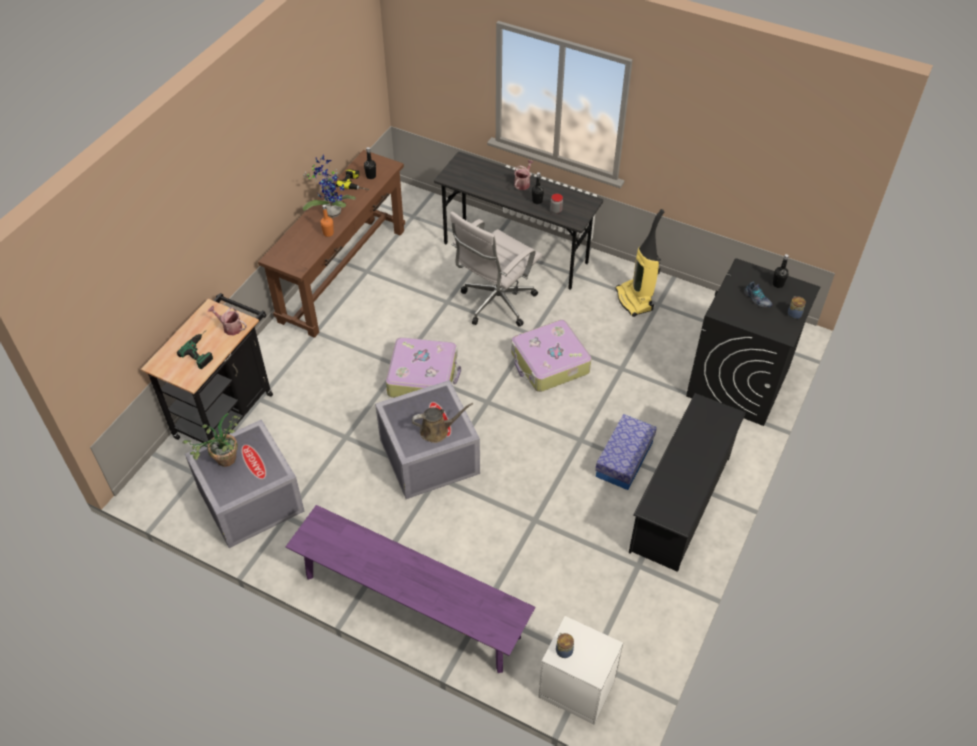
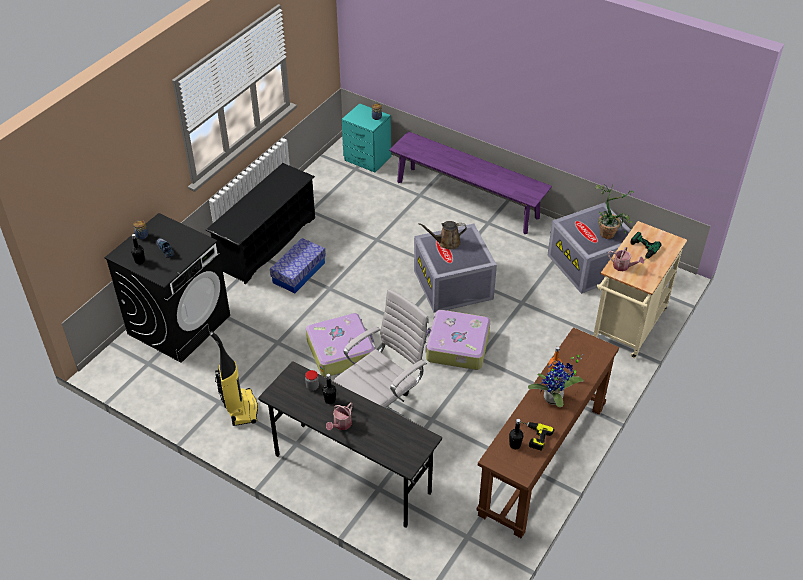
camera: 175 degrees left, 5 degrees down
(227, 411) = (626, 329): black cart -> beige cart
(575, 687) = (367, 159): white nightstand -> turquoise nightstand

